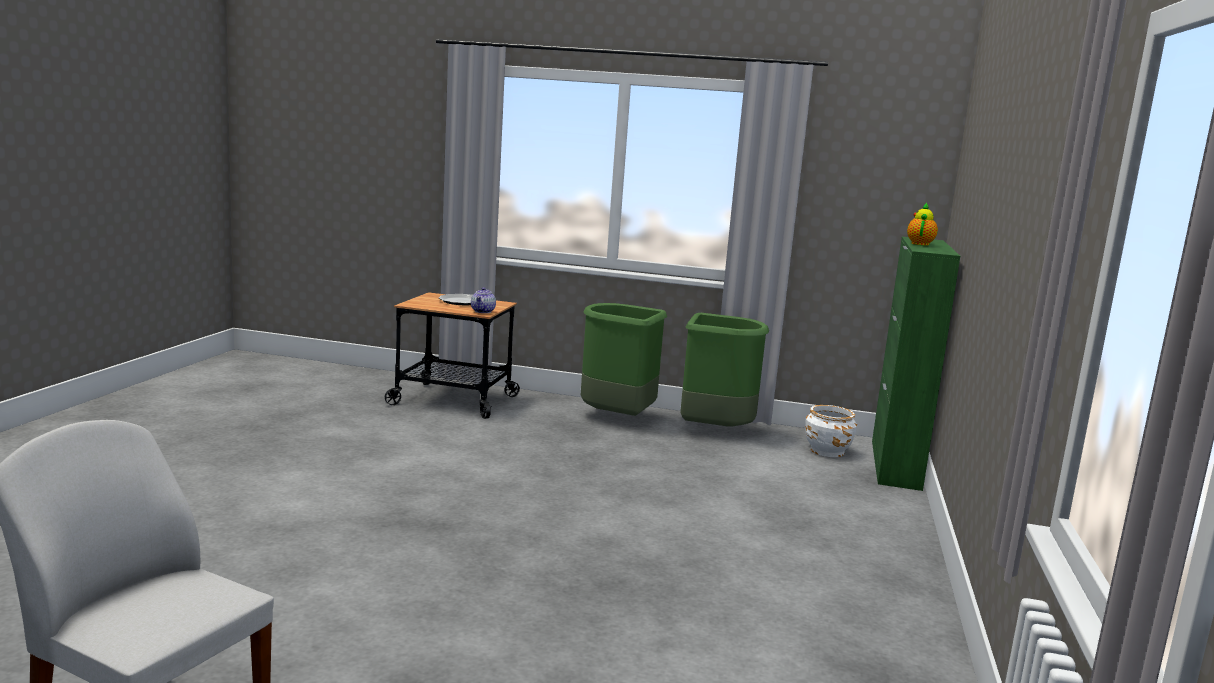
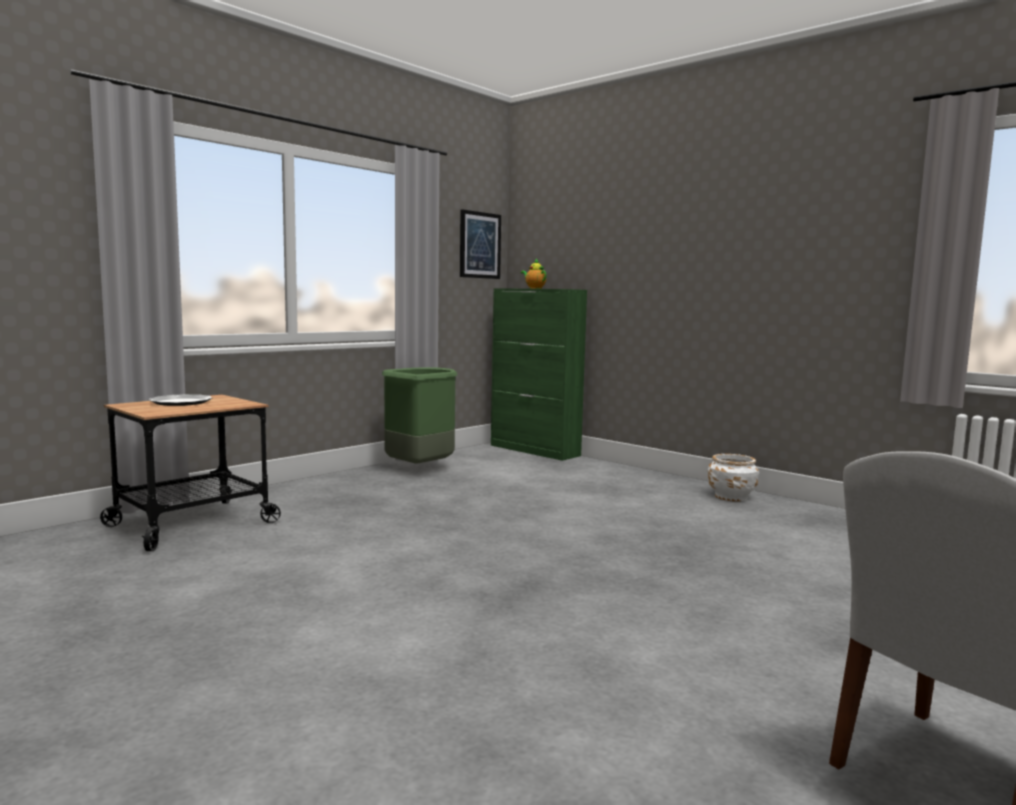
camera: 60 degrees left, 5 degrees down
(483, 311) = (241, 403): teapot -> none
(617, 419) = (351, 485): green trash can -> none
(827, 451) = (495, 456): white planter -> white planter (731, 496)
(895, 177) = (479, 245): none -> picture

